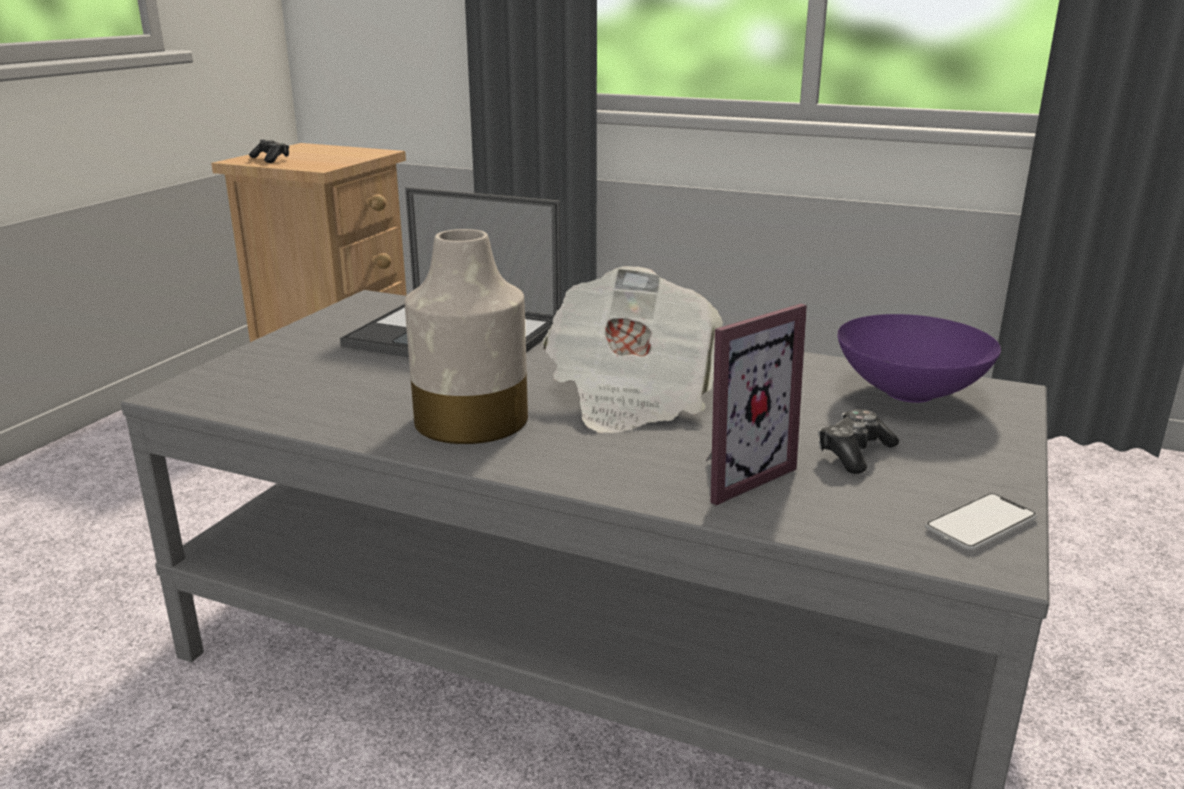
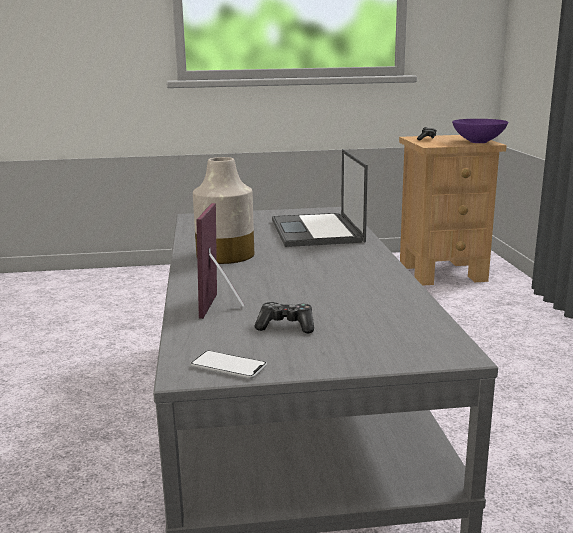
camera: 60 degrees right, 5 degrees down
(630, 395) = (294, 271): newspaper -> none
(732, 474) = (225, 306): picture frame -> picture frame turned 75 degrees clockwise
(907, 393) = (401, 327): purple bowl -> purple bowl (477, 142)

